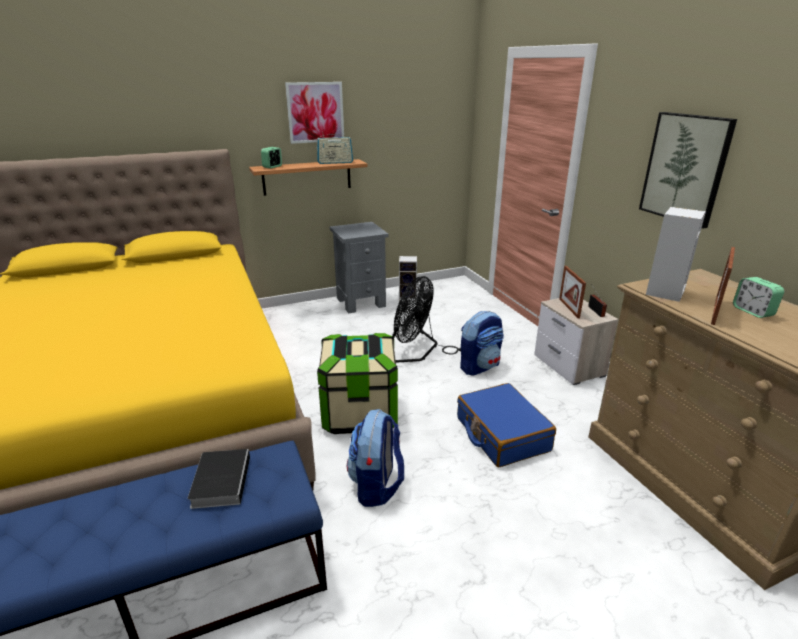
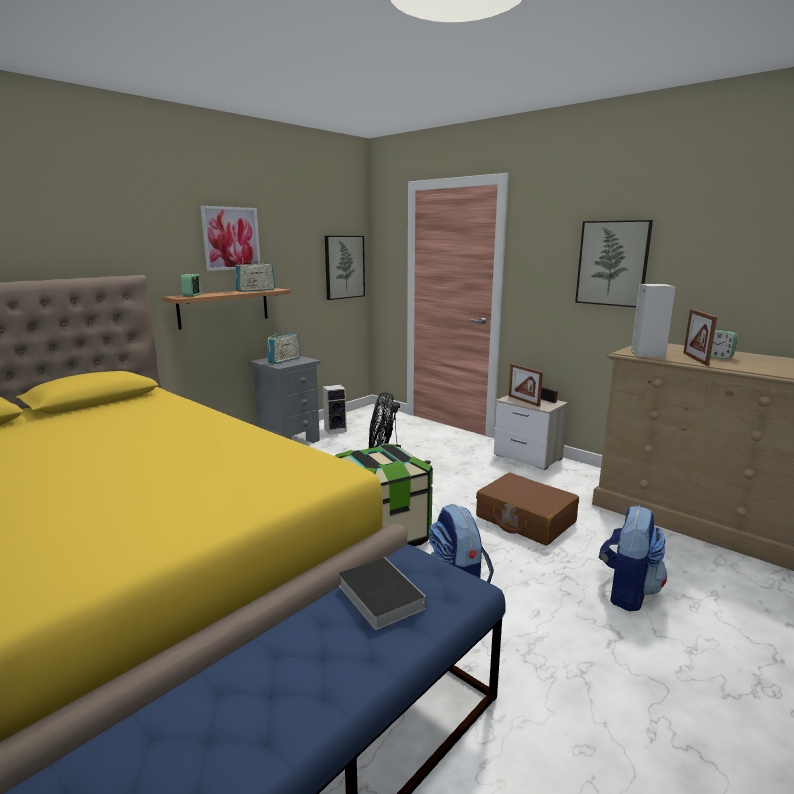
camera: 25 degrees left, 10 degrees down
(358, 229) = (284, 360): none -> radio
(439, 138) = (344, 267): none -> picture
(479, 366) = (456, 472): backpack -> backpack (627, 591)
(501, 434) = (525, 520): blue suitcase -> brown suitcase

